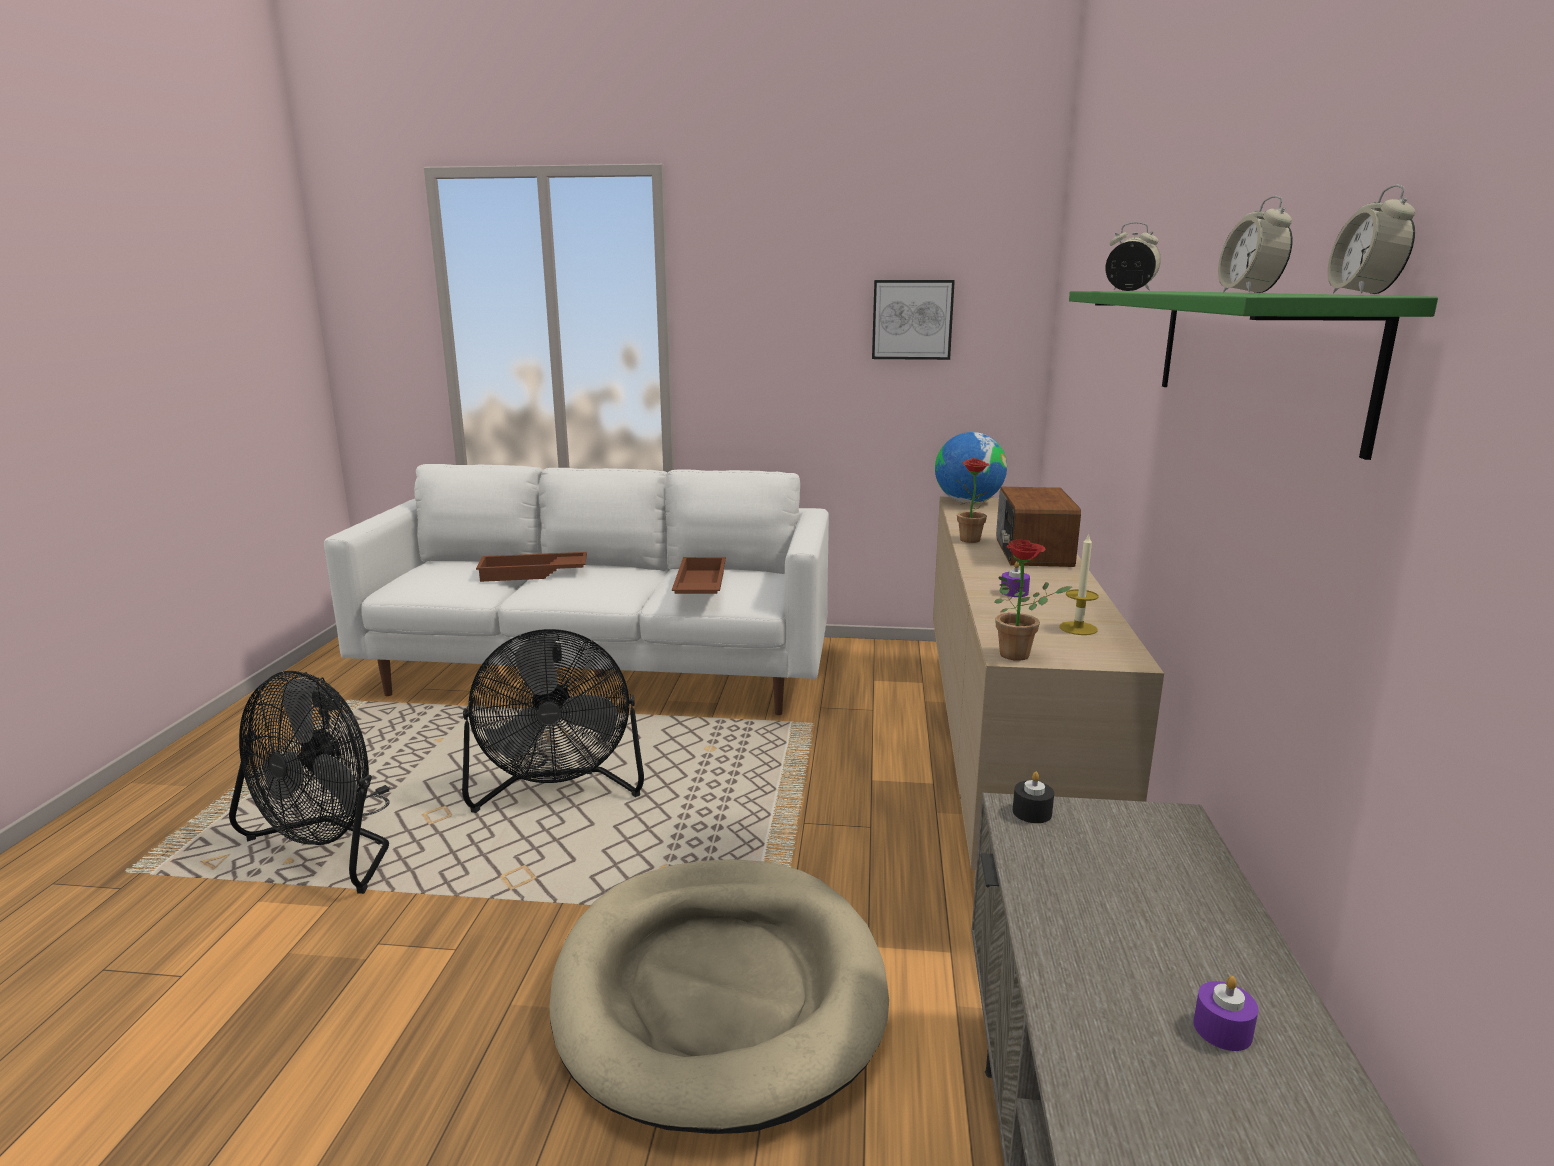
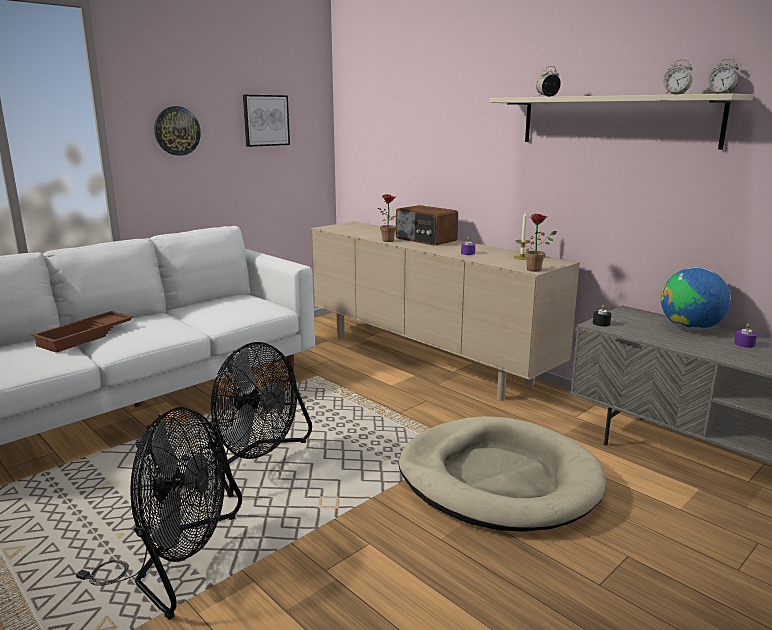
camera: 50 degrees left, 0 degrees up
(332, 844) = (174, 563): black fan -> black fan turned 60 degrees counterclockwise
(699, 586) = (225, 310): brown tray -> none
(763, 332) = (177, 131): none -> wall clock
(968, 502) = (333, 227): globe -> globe (690, 328)
(1249, 354) = (615, 121): green shelf -> beige shelf

